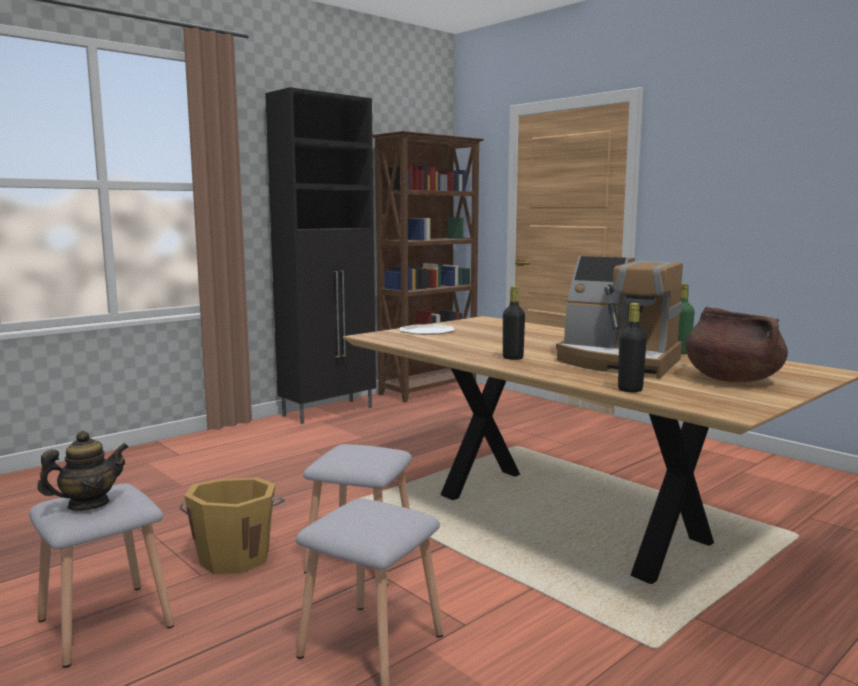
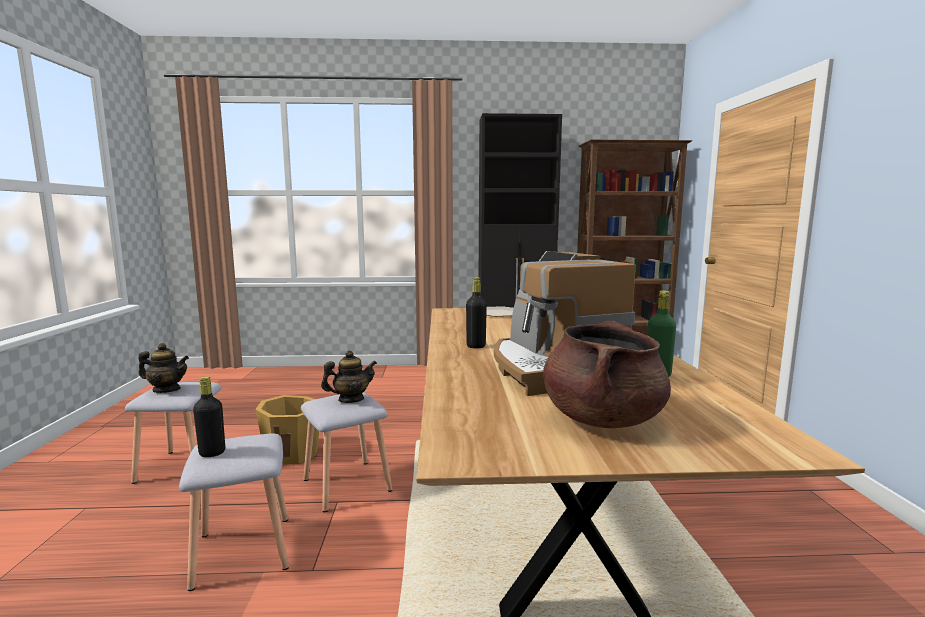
camera: 40 degrees right, 0 degrees up
(363, 450) = (351, 399): none -> teapot
(630, 390) = (454, 399): black bottle -> black bottle (212, 453)

